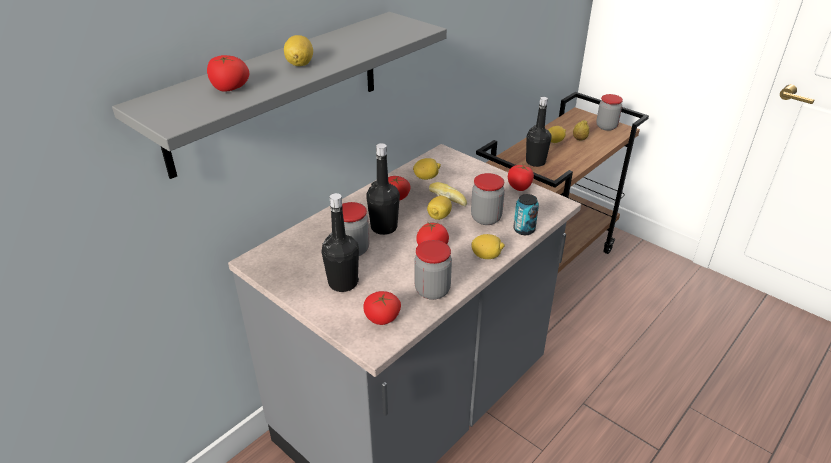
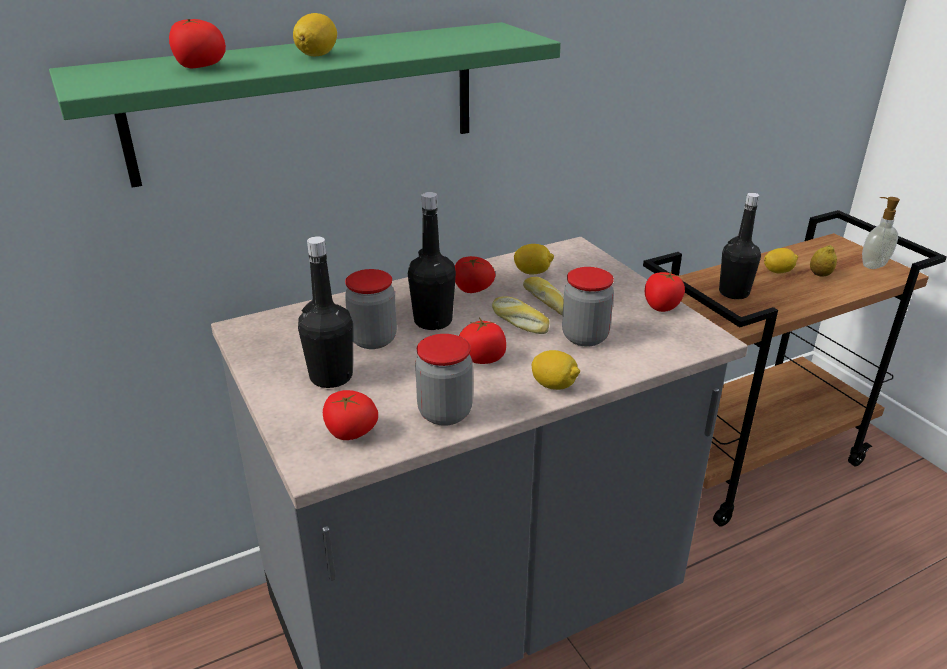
camera: 20 degrees right, 5 degrees down
(277, 91) = (308, 101): grey shelf -> green shelf
(439, 216) = (518, 322): lemon -> bread
(524, 230) = (633, 362): can -> none
(606, 126) = (873, 265): jar -> soap dispenser

